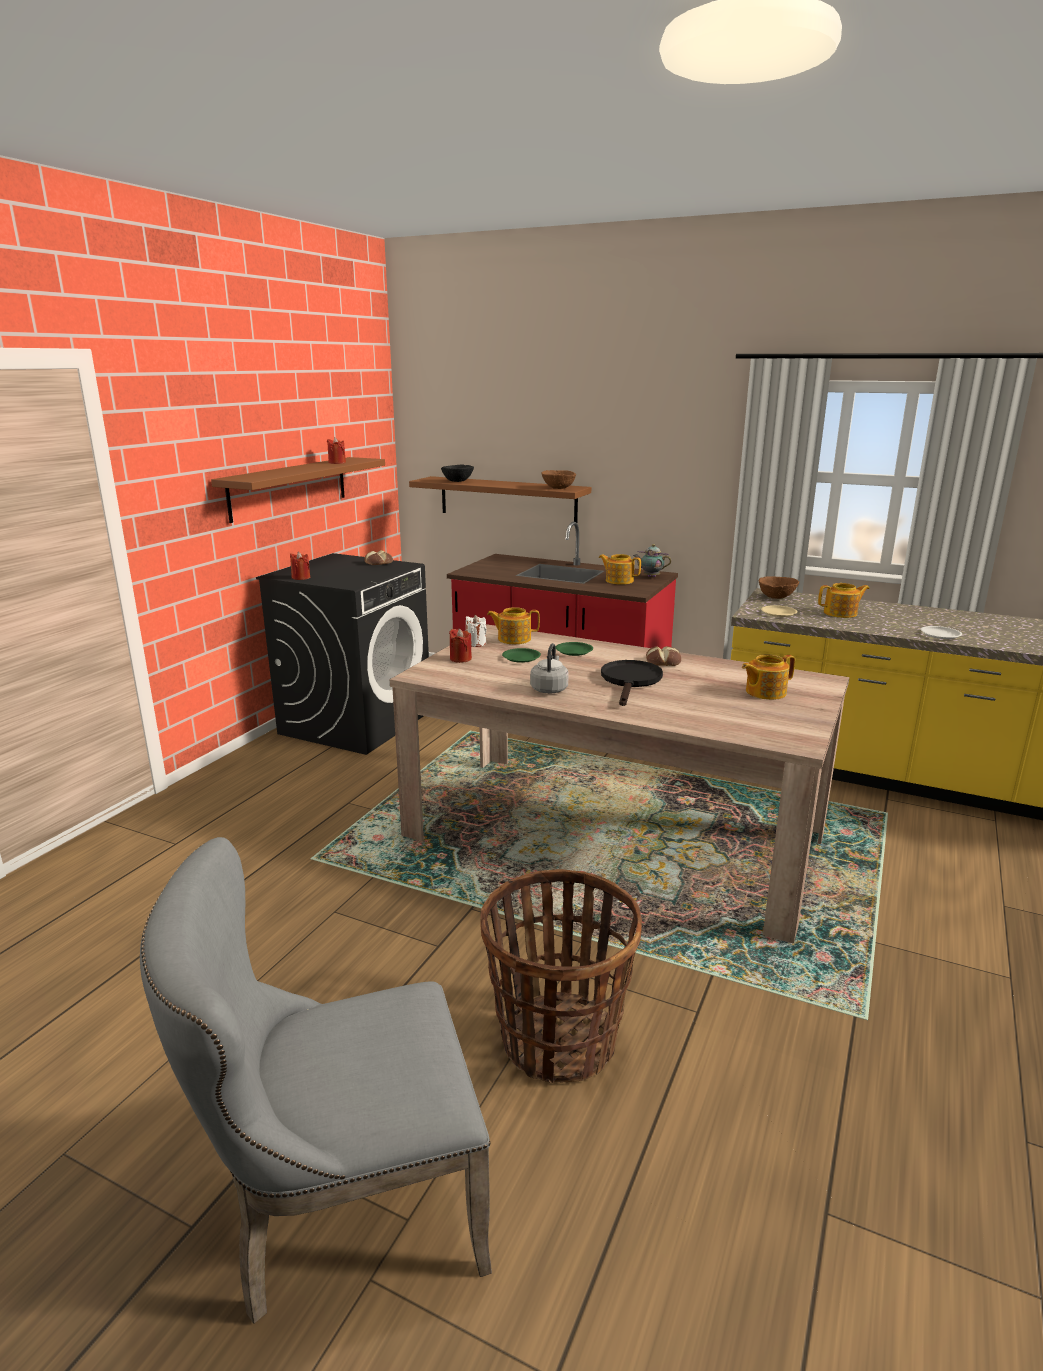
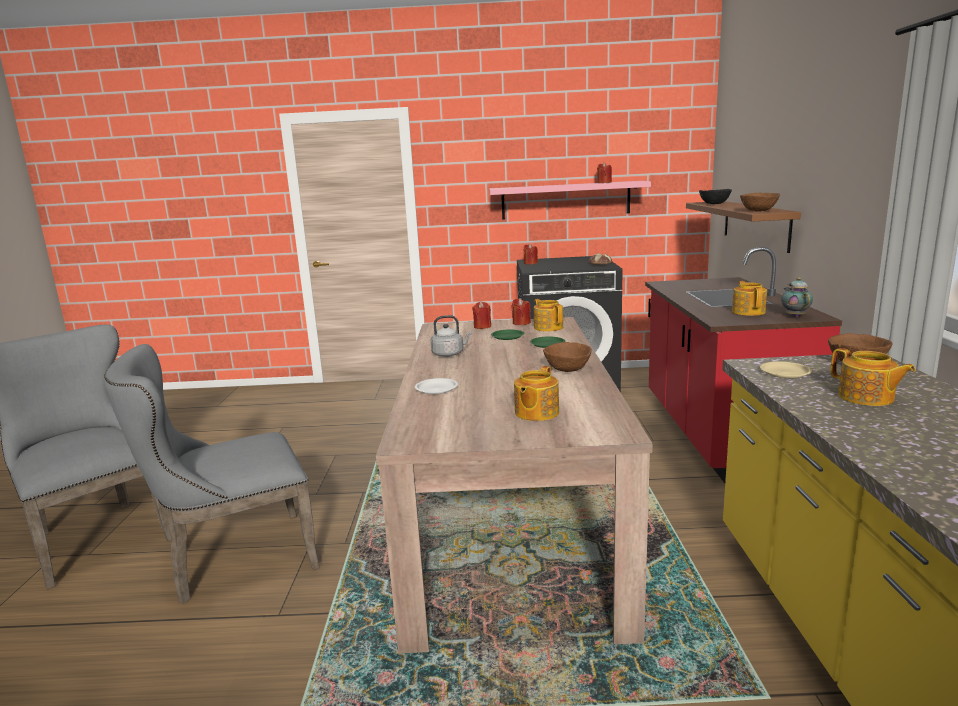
camera: 65 degrees right, 5 degrees down
(289, 488) = (565, 200): brown shelf -> pink shelf
(476, 643) = (521, 323): white candle -> red candle
(557, 1039) = (233, 561): basket -> grey chair
(630, 681) = (498, 369): black frying pan -> none
(663, 661) = (567, 369): bread -> brown bowl
(764, 692) = (535, 413): teapot -> teapot turned 105 degrees counterclockwise
(940, 635) = (902, 461): white plate -> white plate (436, 389)

